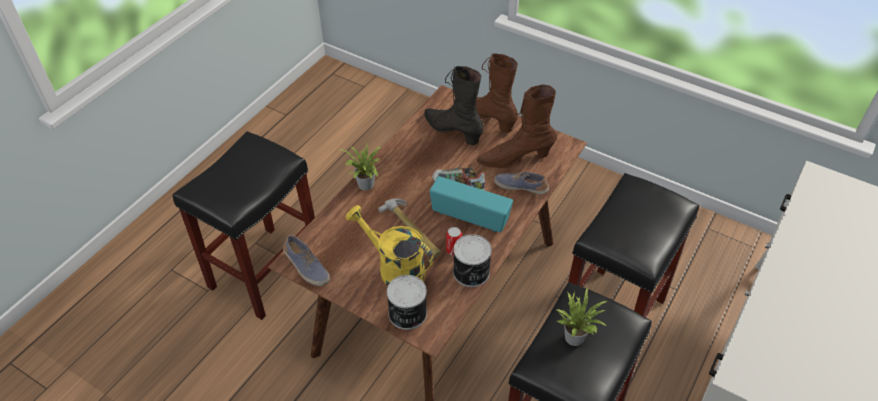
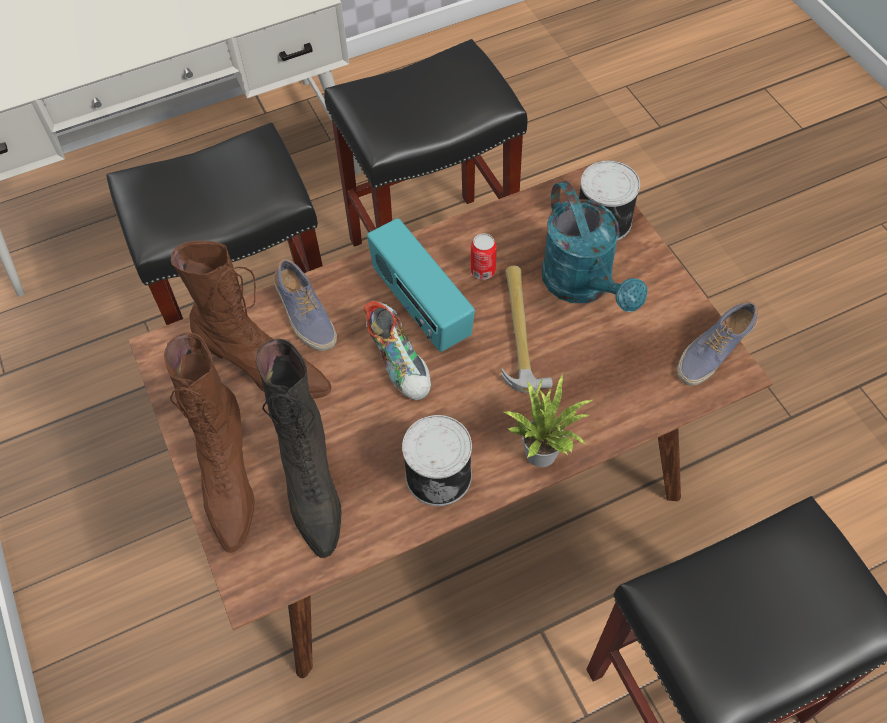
camera: 145 degrees left, 10 degrees up
(306, 267) = (713, 351): shoe -> shoe turned 120 degrees counterclockwise
(394, 268) = (583, 286): yellow watering can -> turquoise watering can
(471, 273) = (483, 230): can -> can (439, 474)
(575, 336) = (425, 106): potted plant -> none

